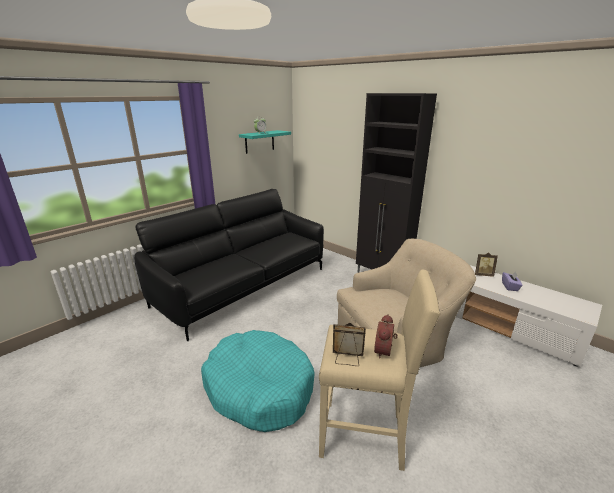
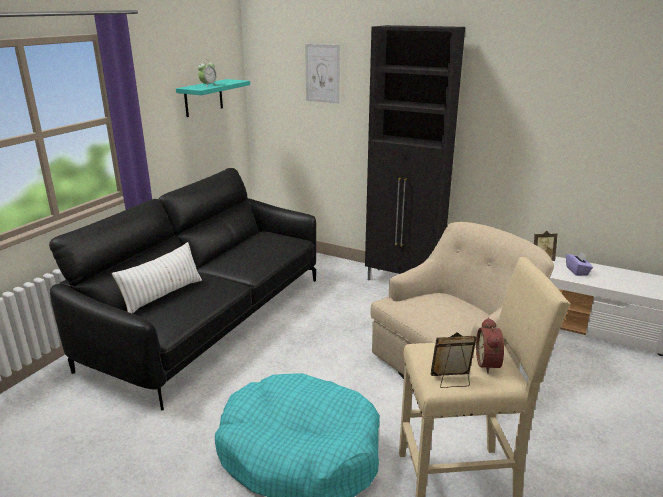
camera: 15 degrees left, 0 degrees up
(205, 266) = (162, 295): none -> white pillow
(339, 128) = (322, 73): none -> picture

